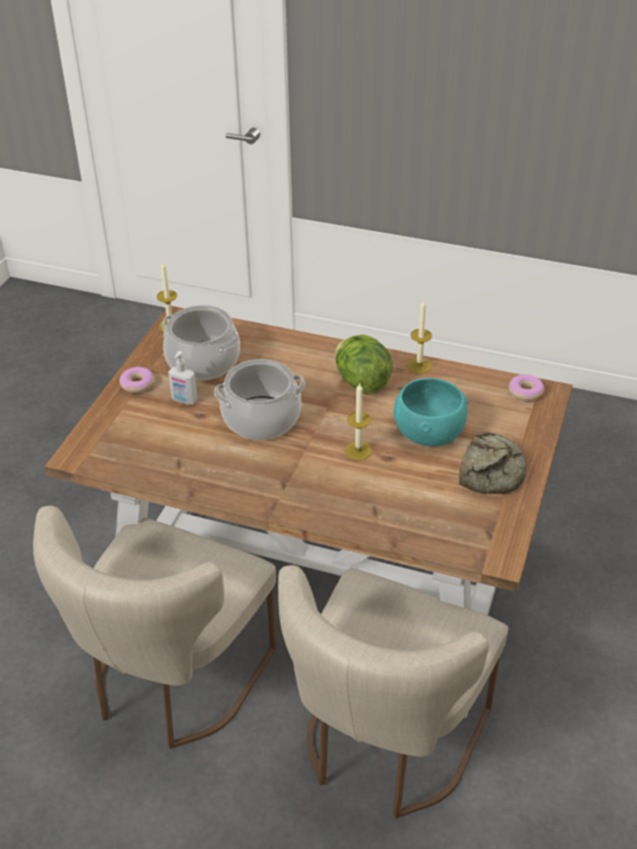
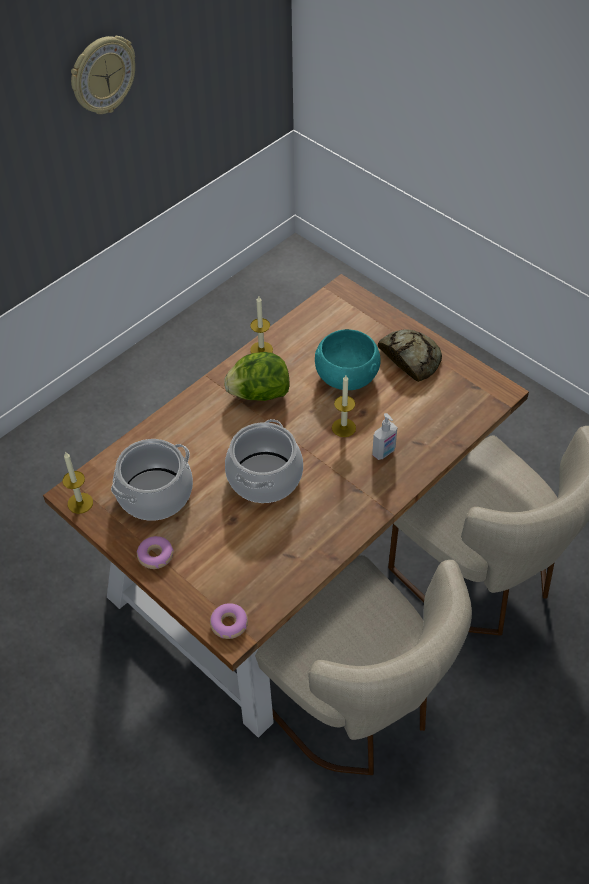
camera: 65 degrees left, 10 degrees up
(184, 400) = (203, 526): soap dispenser -> soap dispenser (384, 453)
(525, 392) = (334, 302): donut -> donut (229, 624)
(544, 76) = (102, 75): none -> wall clock

